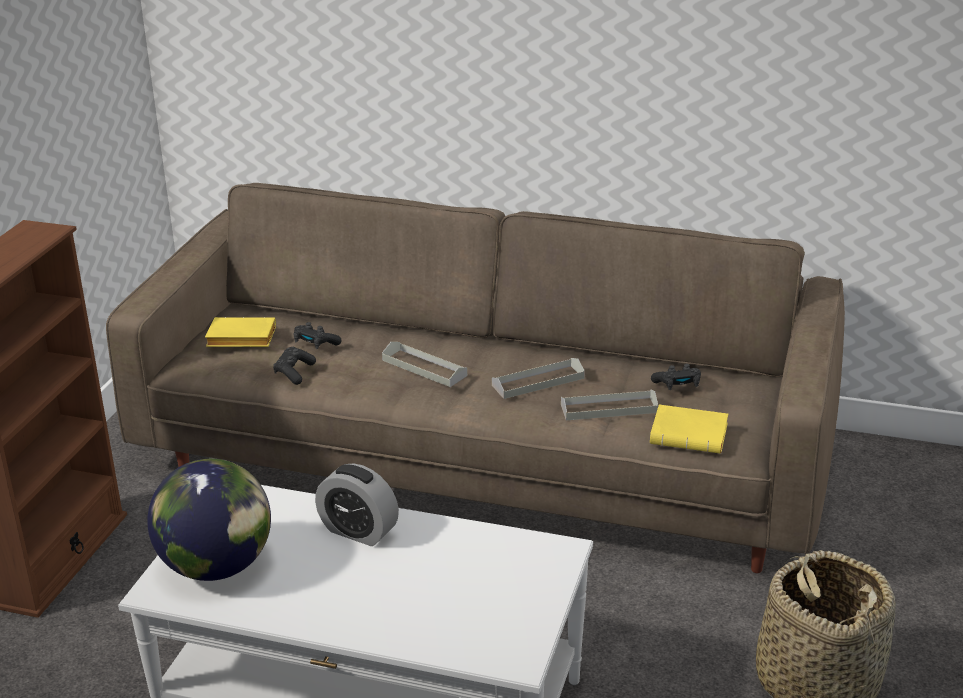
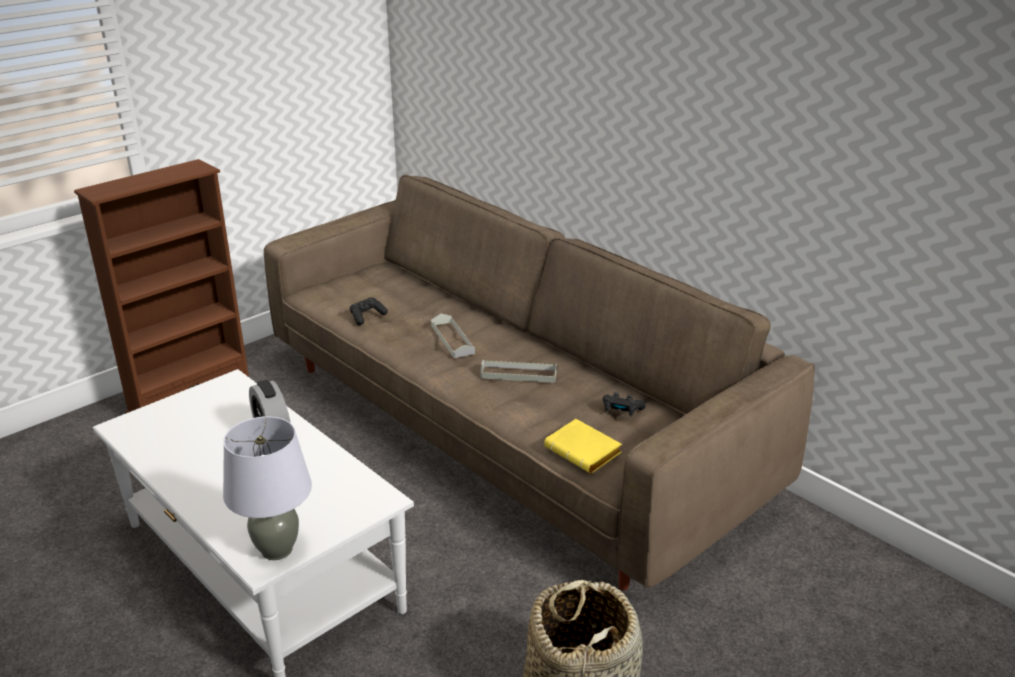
camera: 30 degrees right, 0 degrees up
(217, 567) = (168, 425): globe -> none
(239, 339) = (361, 285): yellow book -> none
(315, 344) = (403, 302): black game controller -> none
(516, 640) = (276, 550): none -> grey table lamp
(609, 408) = (546, 410): grey tray -> none

